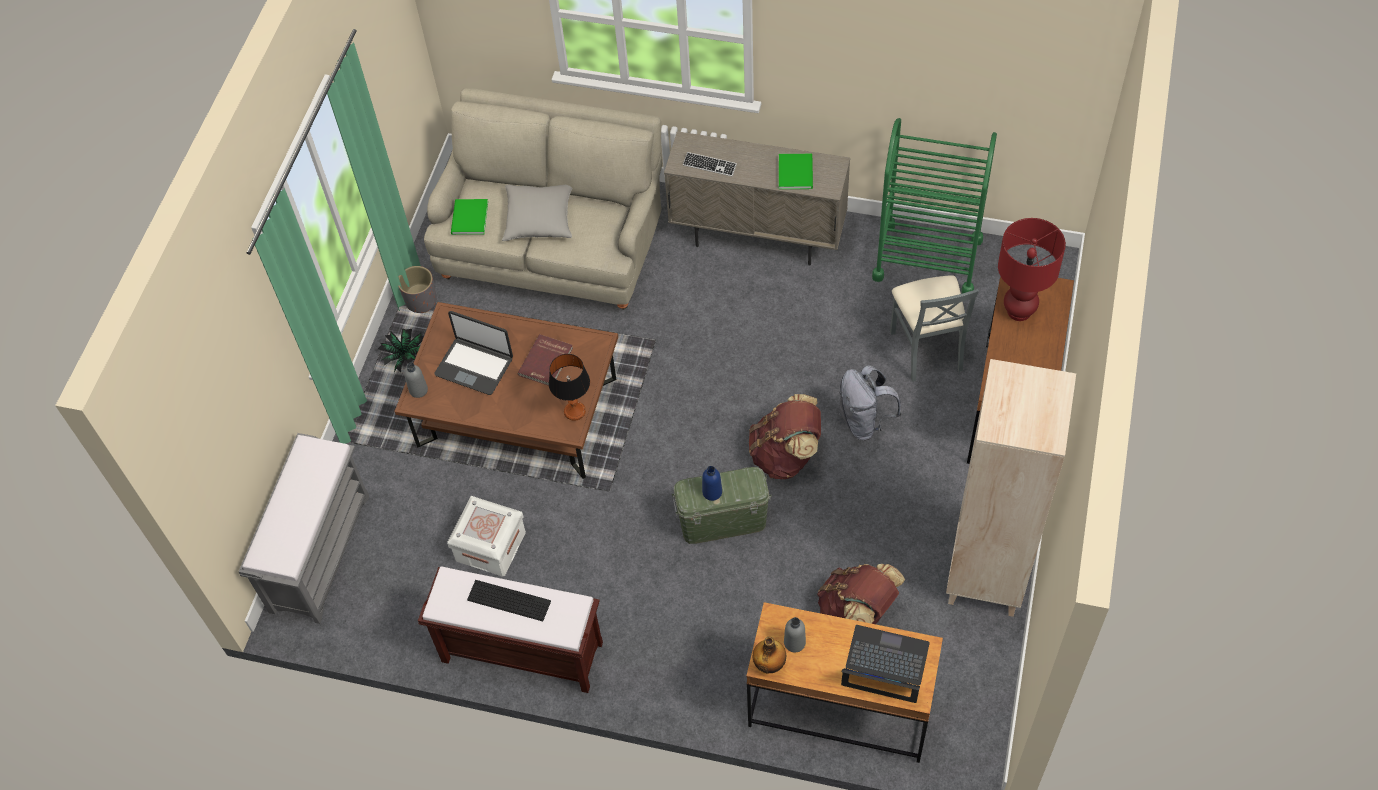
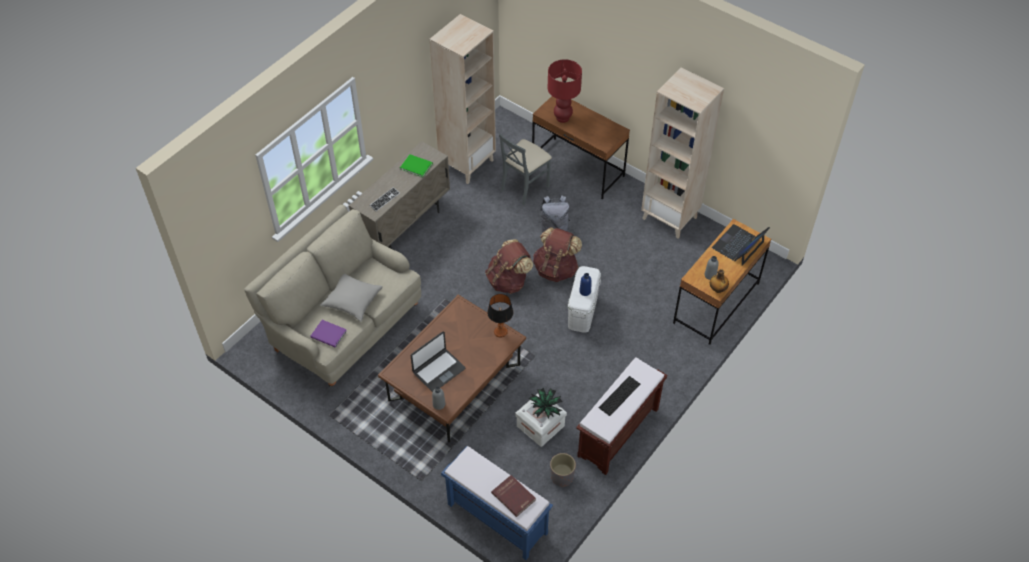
camera: 70 degrees left, 5 degrees down
(320, 551) = (496, 518): grey bench -> blue bench
(406, 356) = (377, 428): potted plant -> potted plant (545, 407)
(421, 301) = (339, 406): grey planter -> grey planter (562, 477)
(468, 219) = (329, 335): green book -> purple book
(546, 362) = (457, 334): red book -> red book (514, 496)
(722, 522) = (582, 311): green storage box -> white storage box
(856, 614) = (666, 276): brown backpack -> brown backpack (508, 281)
(927, 259) = (467, 164): green cart -> beige bookcase
(927, 349) = (524, 187): grey chair -> grey chair turned 120 degrees clockwise

